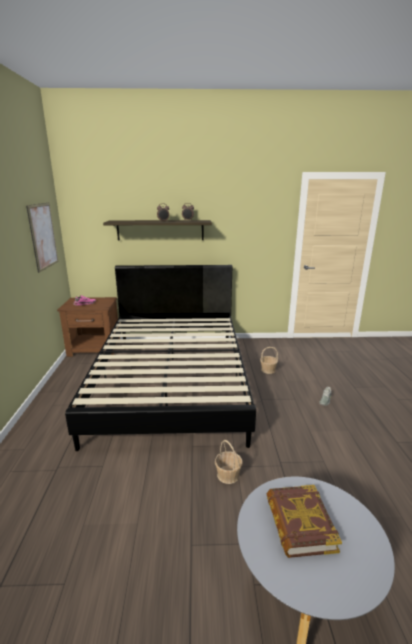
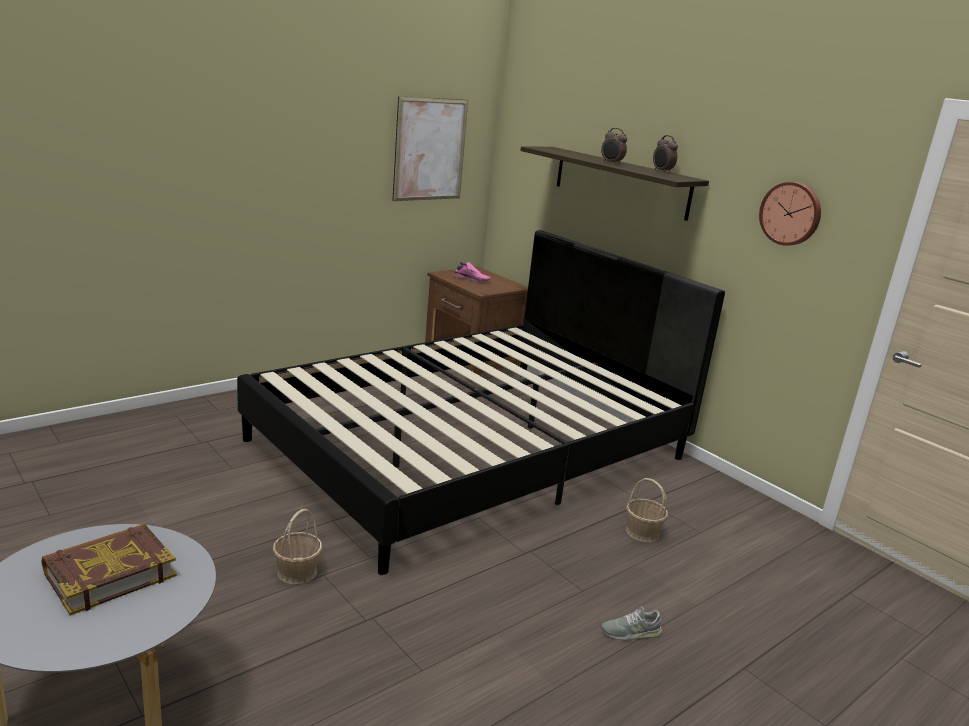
camera: 50 degrees right, 0 degrees up
(252, 226) = (791, 213): none -> wall clock

